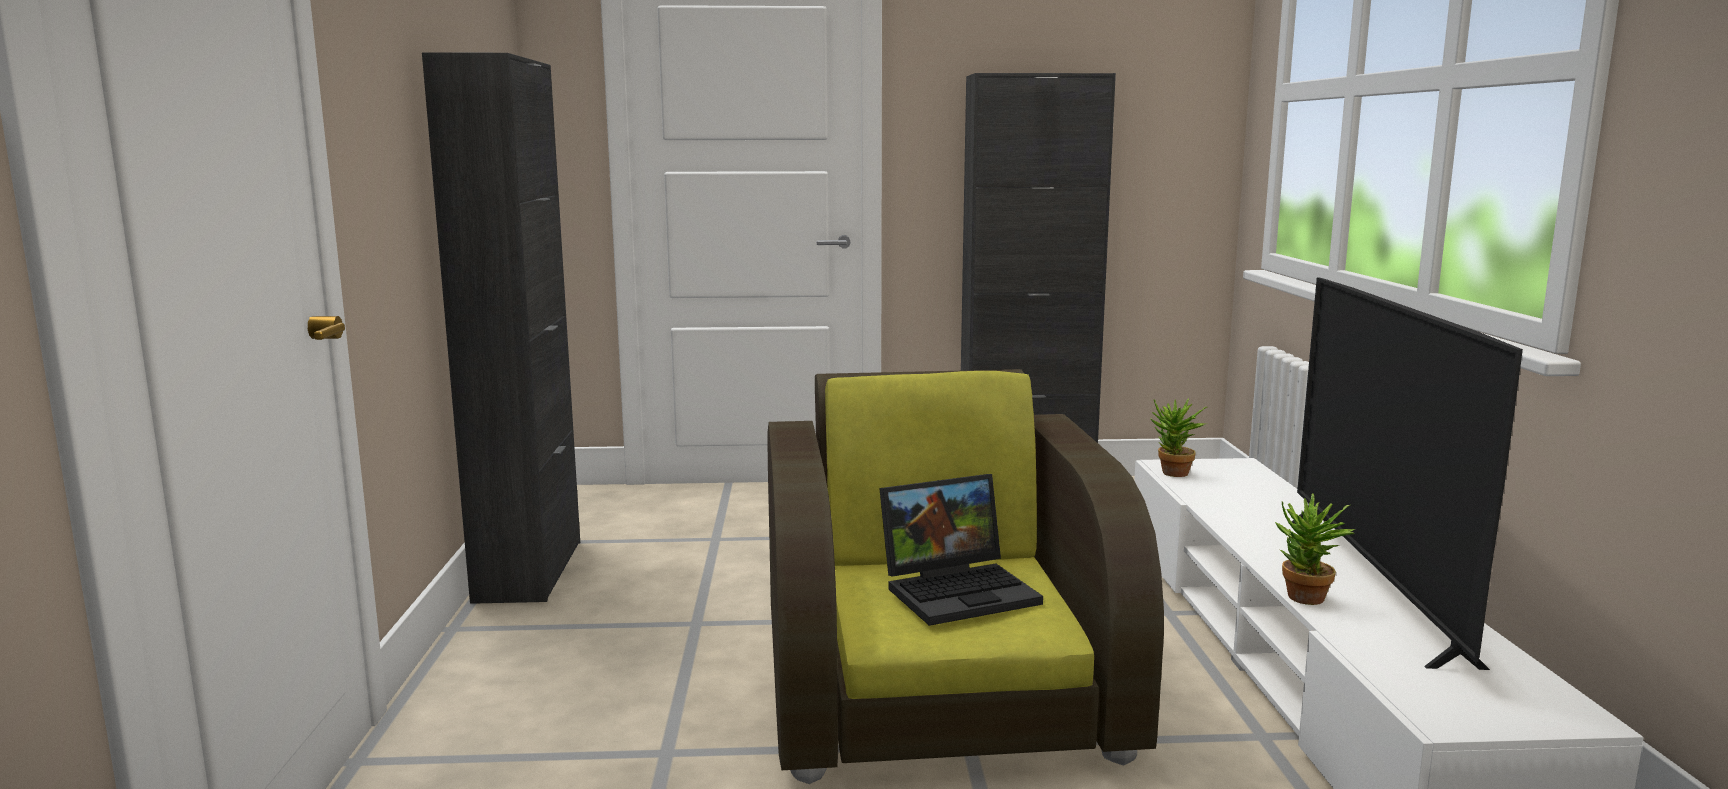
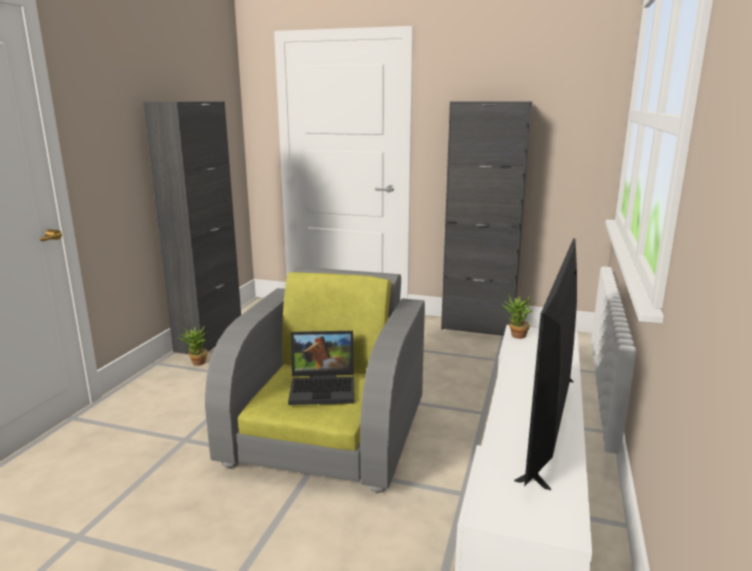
camera: 20 degrees right, 5 degrees up
(939, 689) = (328, 433): brown armchair -> grey armchair
(1306, 601) = (496, 426): potted plant -> potted plant (196, 363)

